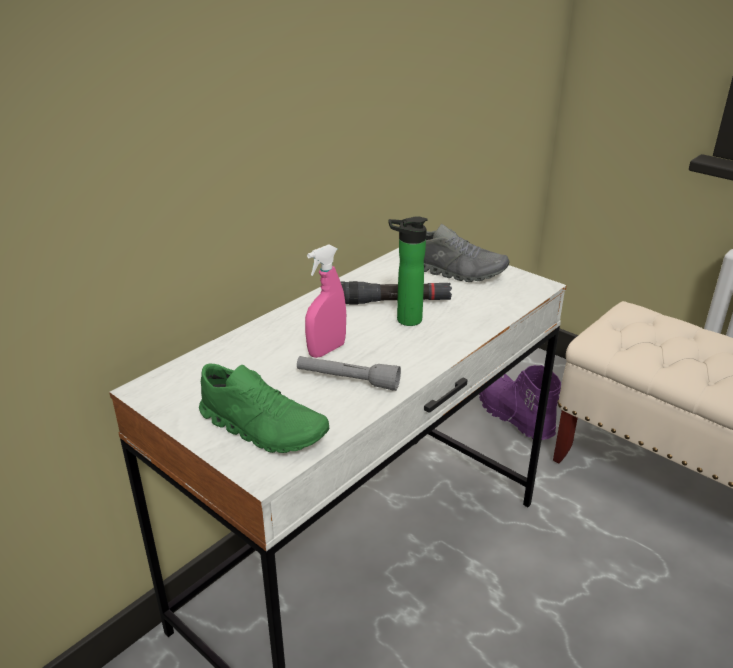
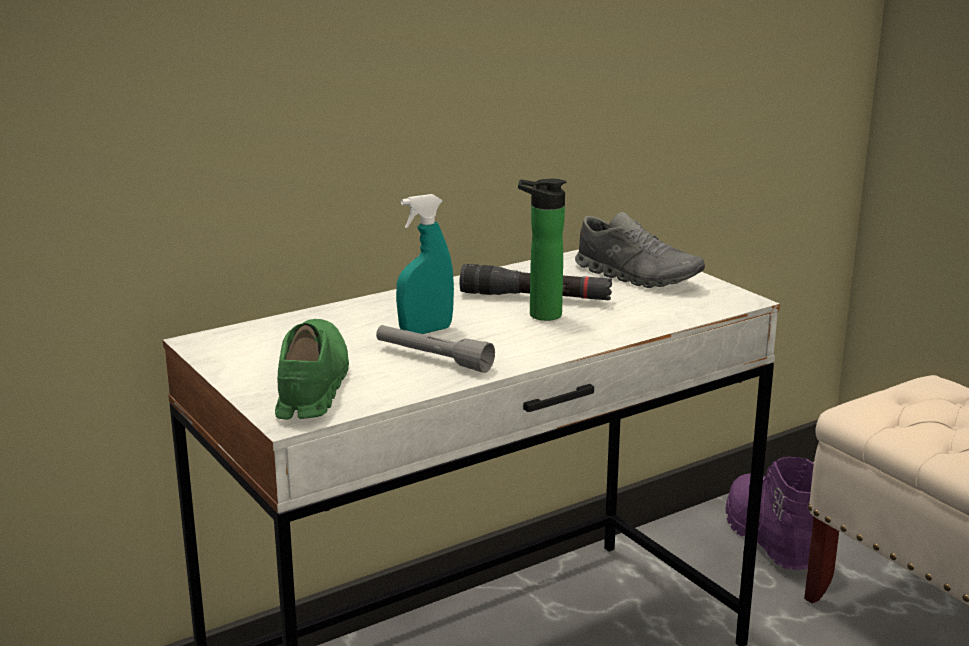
camera: 15 degrees right, 10 degrees down
(263, 428) = (310, 386): green shoe -> green shoe turned 135 degrees counterclockwise
(326, 350) = (425, 331): pink spray bottle -> turquoise spray bottle

